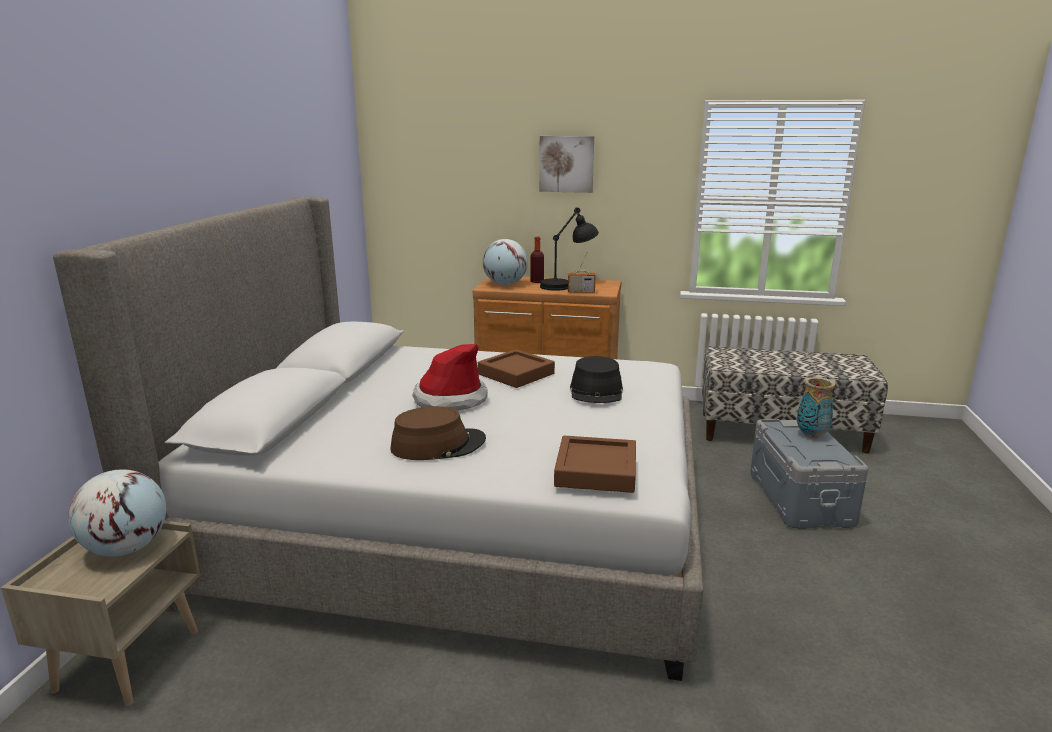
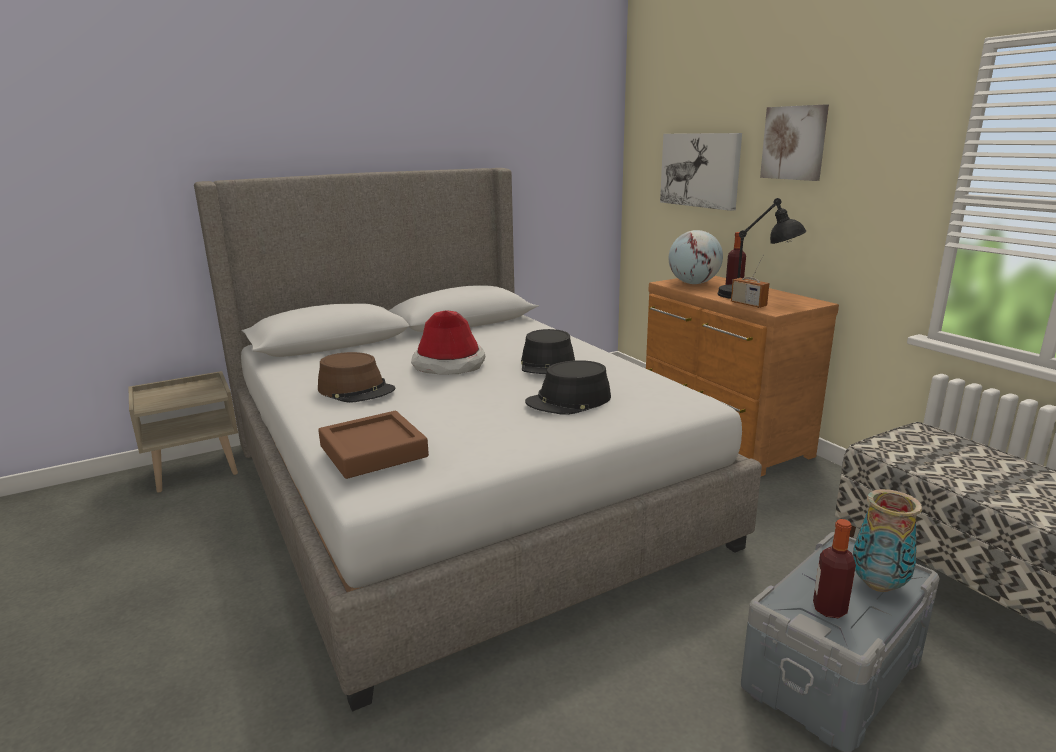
camera: 50 degrees right, 0 degrees up
(127, 548) = (195, 392): globe -> none
(469, 186) = (700, 170): none -> picture
(516, 374) = (548, 364): brown tray -> black hat
(820, 454) = (829, 609): none -> bottle

